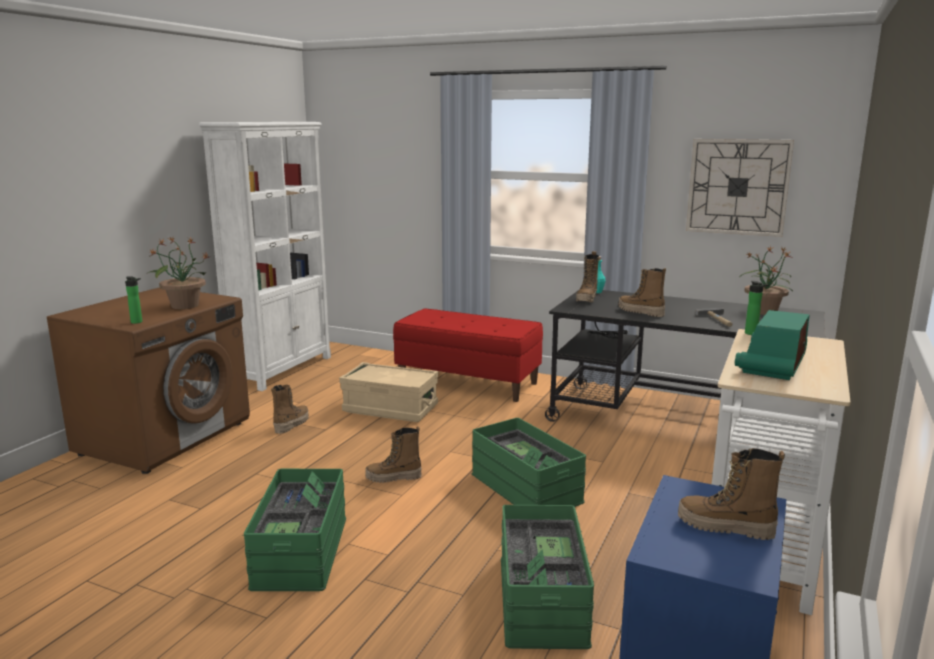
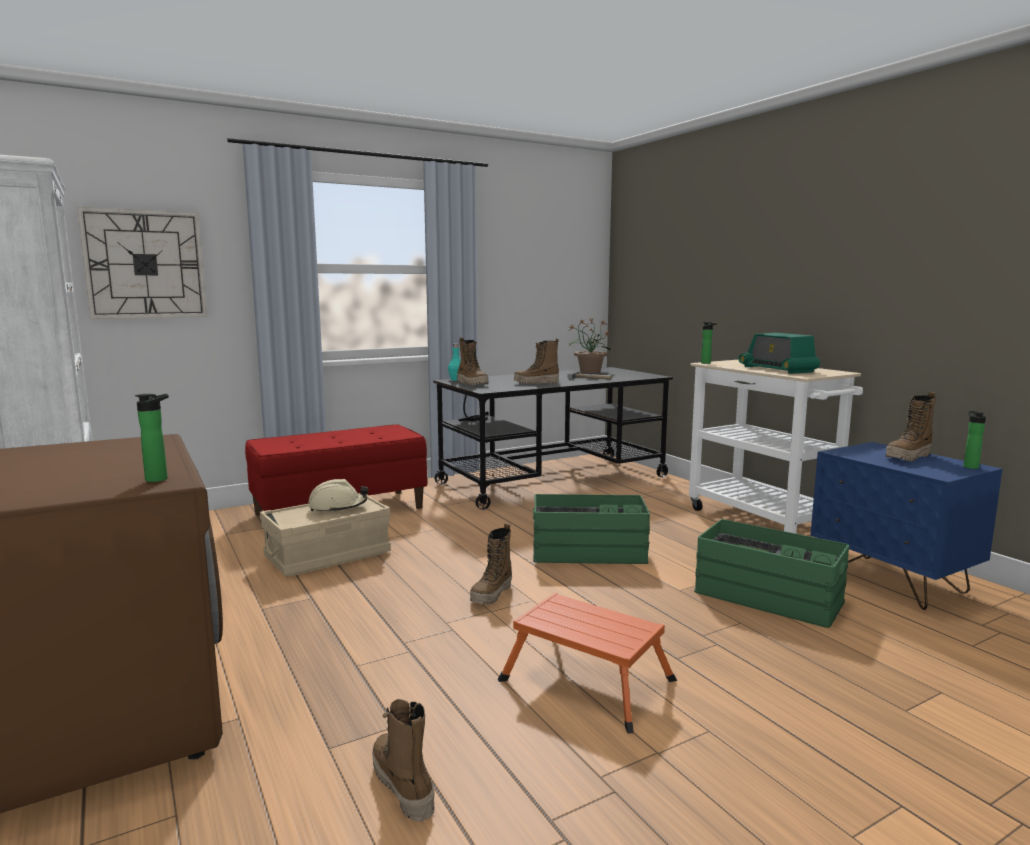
camera: 55 degrees left, 5 degrees down
(184, 305) = (137, 454): potted plant -> none
(291, 424) = (256, 613): boot -> boot (402, 786)
(299, 550) = (586, 679): green storage box -> orange step ladder
(399, 375) = (337, 507): none -> beige hard hat
(738, 187) = (538, 274): wall clock -> wall clock (145, 264)
(741, 572) = (969, 467): none -> bottle

